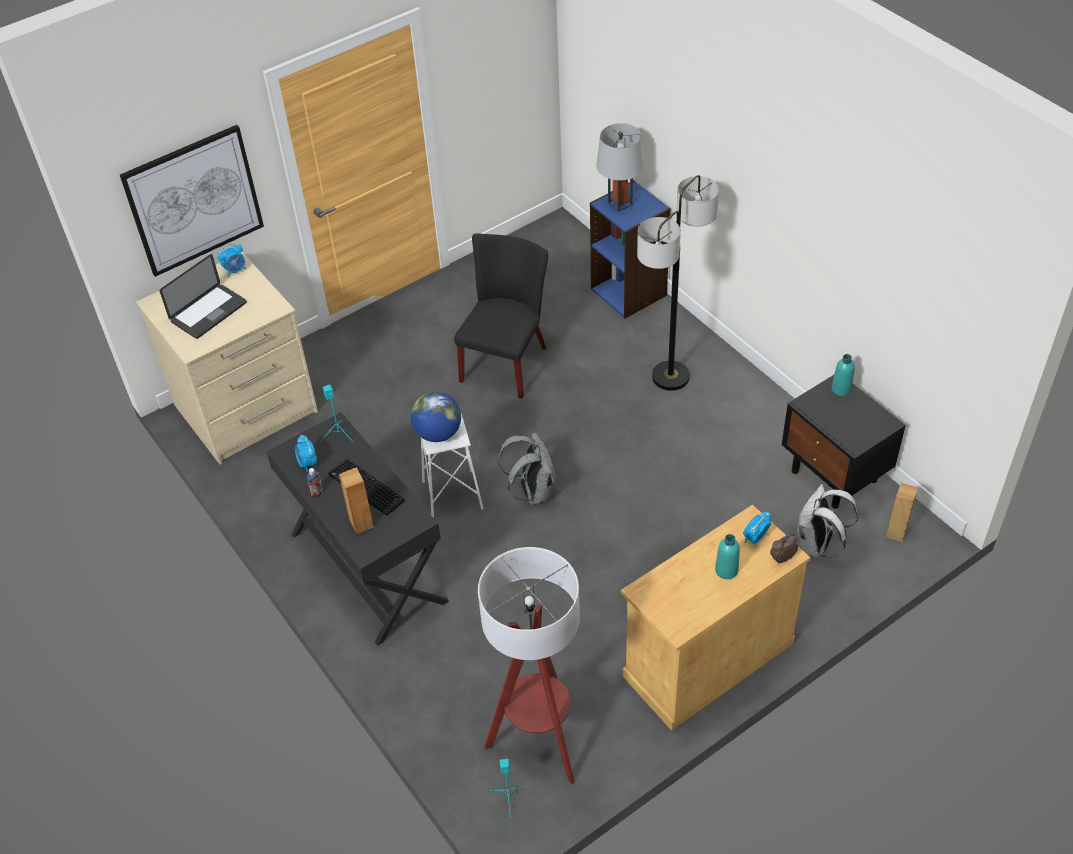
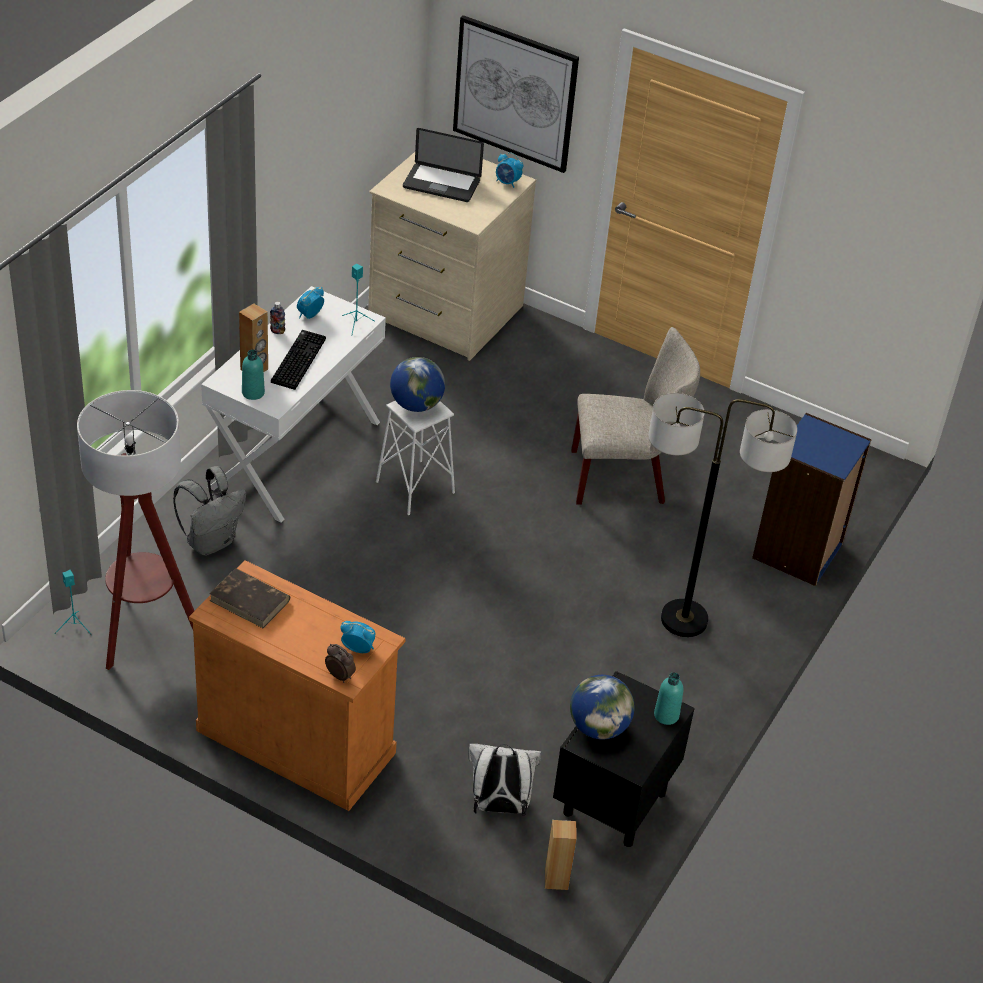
camera: 60 degrees right, 5 degrees down
(367, 567) = (294, 453): black desk -> white desk
(507, 360) = (625, 477): black chair -> beige chair
(532, 492) = (451, 547): grey backpack -> grey backpack (211, 541)
(620, 203) = (821, 437): grey table lamp -> none
(673, 598) = (250, 601): none -> brown book
(707, 659) = (296, 741): beige cabinet -> orange cabinet
(726, 570) = (304, 634): turquoise bottle -> turquoise bottle (253, 393)
(841, 430) = (598, 727): none -> globe

